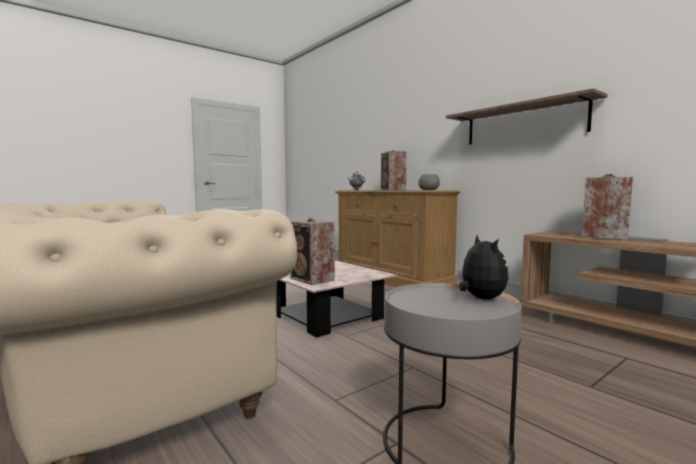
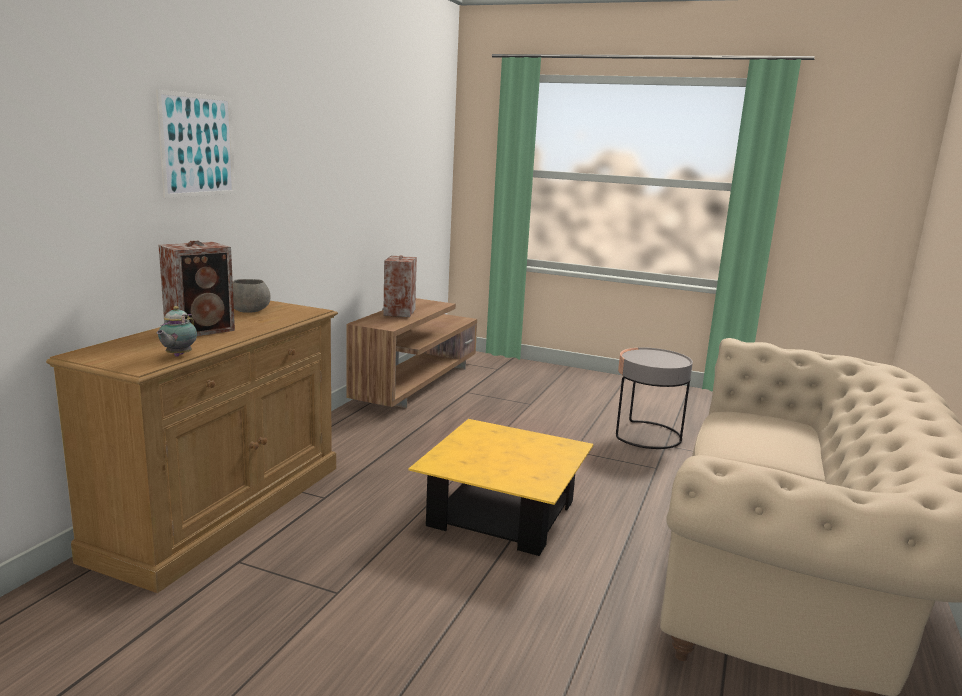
camera: 120 degrees left, 10 degrees up
(312, 280) = (553, 454): speaker -> none
(327, 317) = (502, 514): pink coffee table -> yellow coffee table
(432, 108) = (198, 145): none -> picture
(480, 299) = (641, 354): plush toy -> none
(523, 123) = (314, 194): shelf -> none

